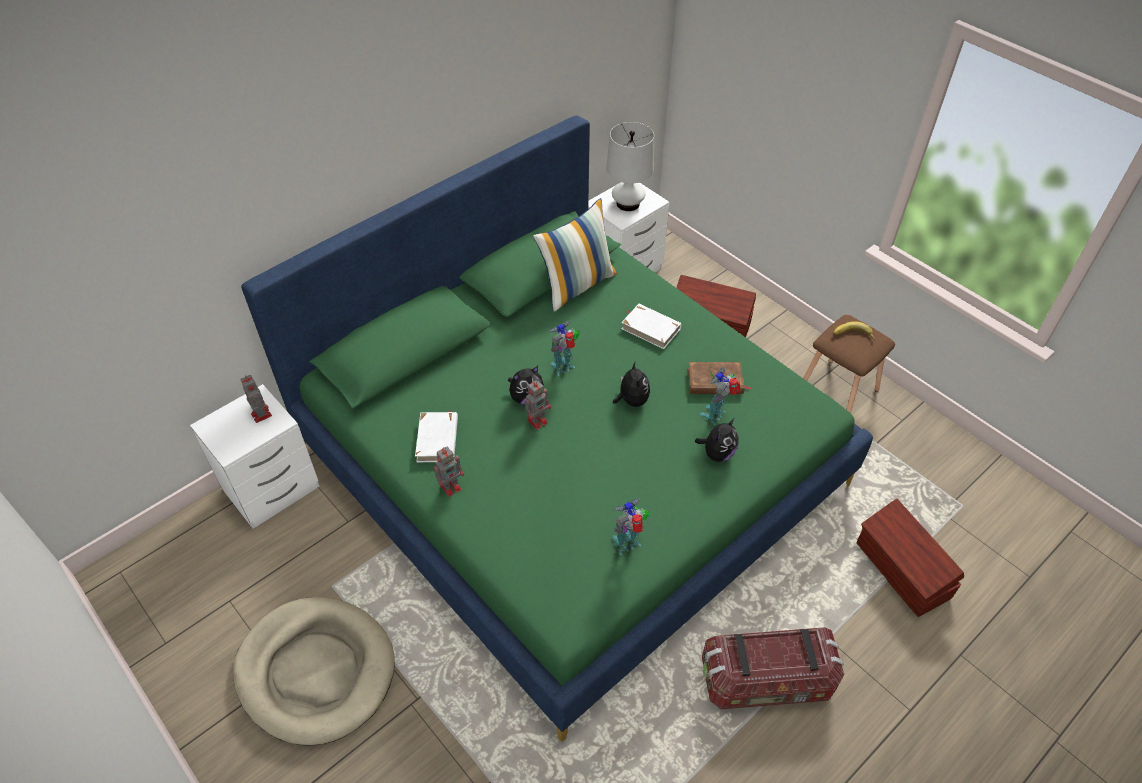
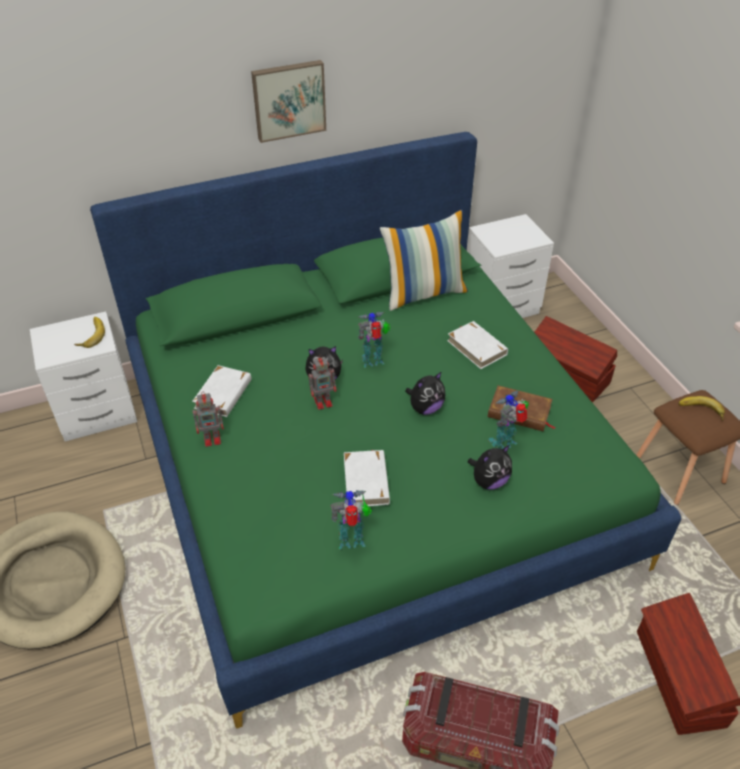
camera: 20 degrees right, 5 degrees down
(261, 414) = (90, 335): toy robot -> banana
(415, 128) = (288, 100): none -> picture
(614, 485) = (366, 481): none -> white book
(627, 203) = (511, 236): white table lamp -> none
(631, 400) = (425, 408): plush toy -> plush toy turned 45 degrees clockwise

